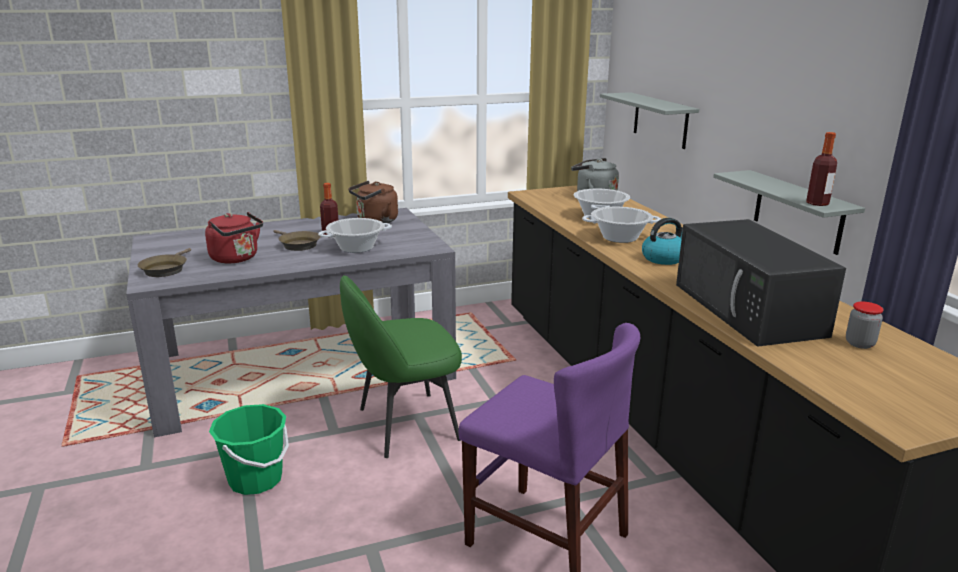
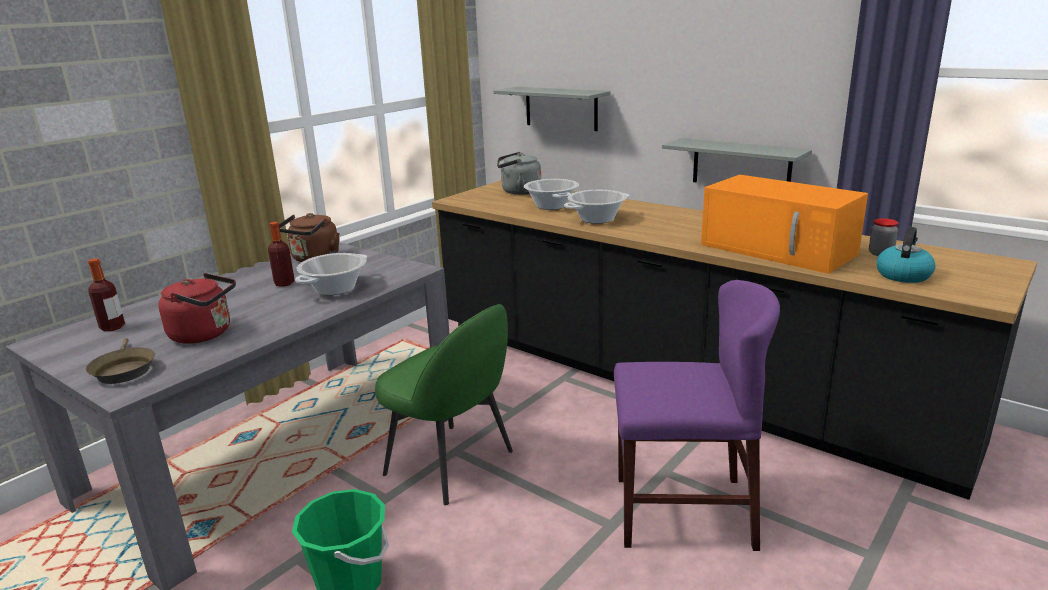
camera: 30 degrees left, 0 degrees up
(297, 244) = (260, 302): brown frying pan -> none
(405, 424) = (452, 464): green chair -> green chair turned 90 degrees counterclockwise
(664, 258) = (658, 227): kettle -> kettle (903, 275)
(749, 310) = (780, 249): black microwave -> orange microwave
(817, 203) = (779, 152): bottle -> bottle (112, 327)

